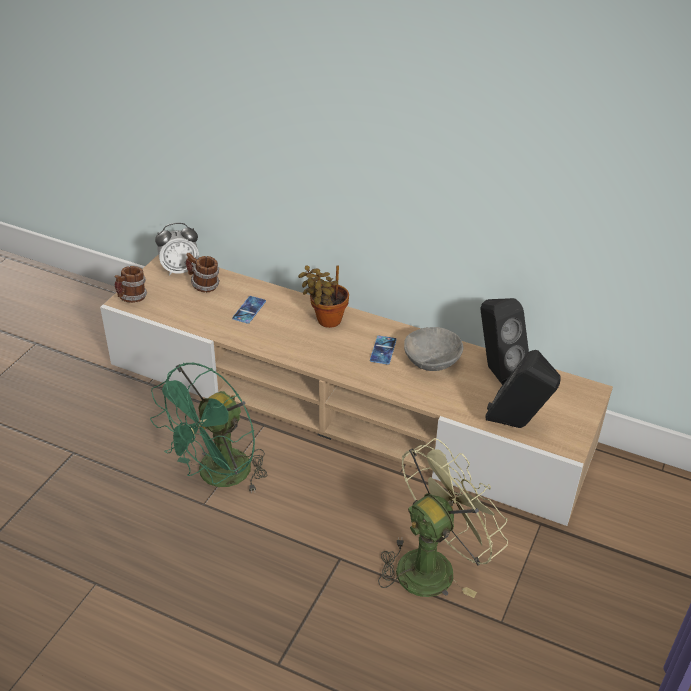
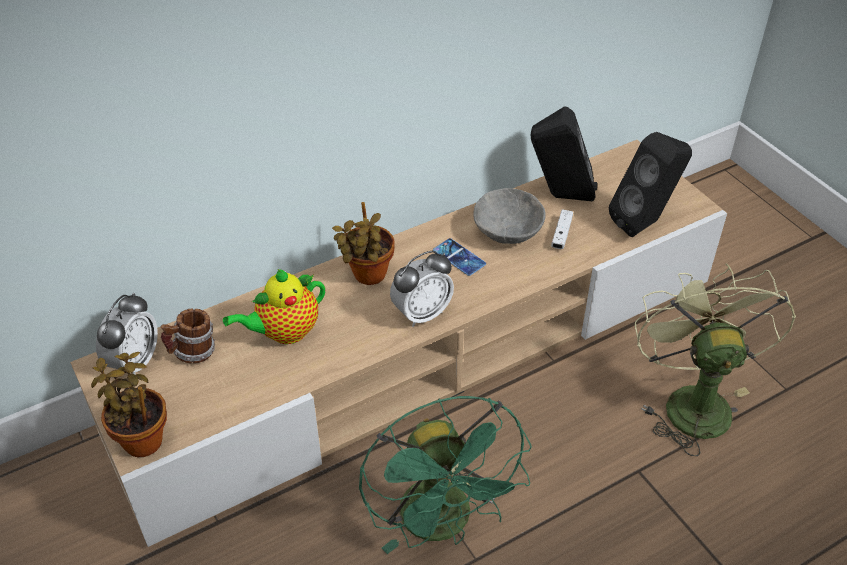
camera: 55 degrees left, 5 degrees up
(132, 298) = (142, 438): mug -> potted plant
(249, 310) = (284, 332): phone -> teapot
(316, 356) = (422, 313): none -> alarm clock
(457, 387) = (561, 234): none -> white game controller

